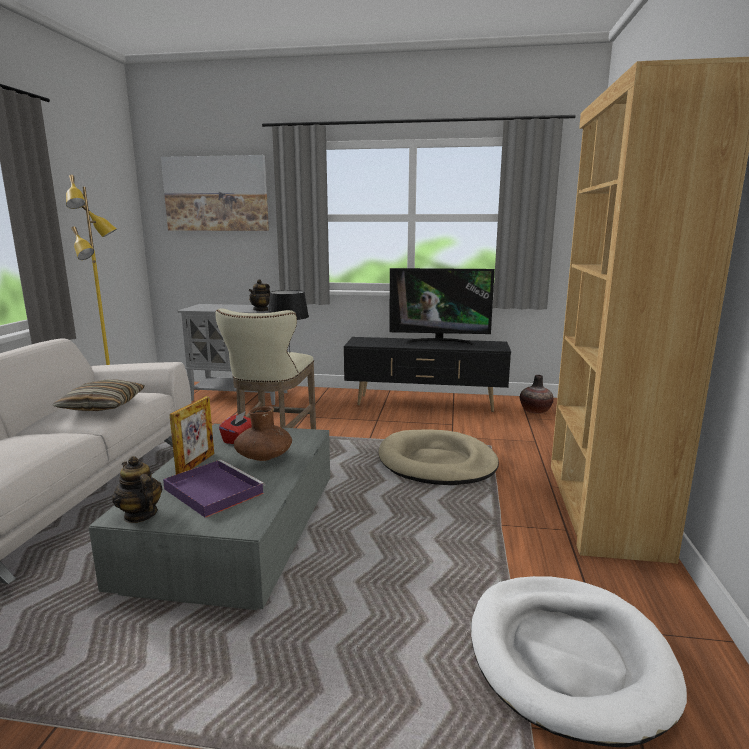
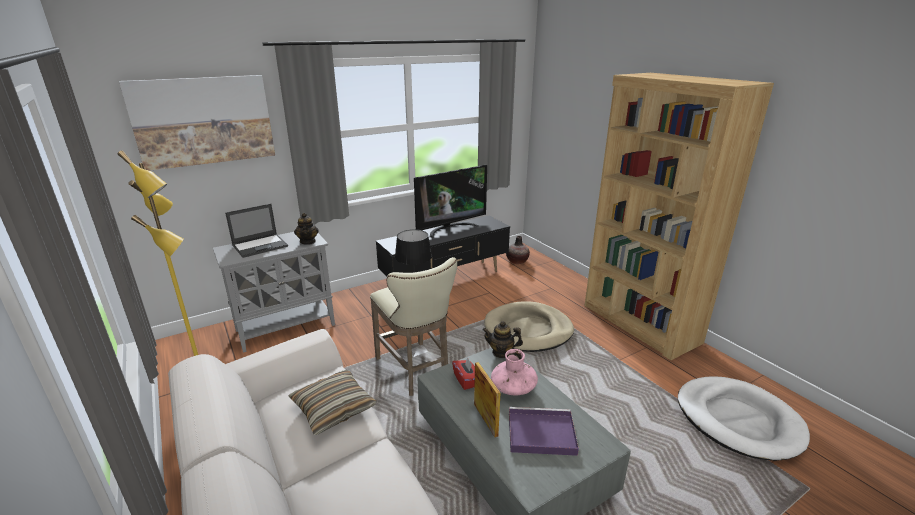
camera: 40 degrees left, 10 degrees up
(140, 515) = (540, 481): teapot -> teapot (501, 352)
(227, 307) = (261, 246): none -> laptop
(264, 457) = (513, 388): brown vase -> pink vase

